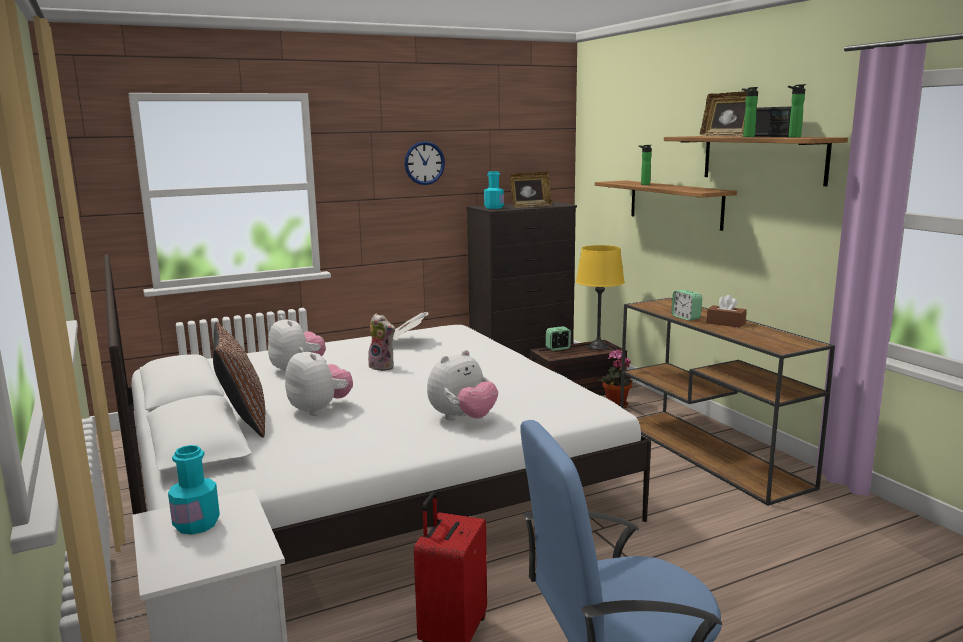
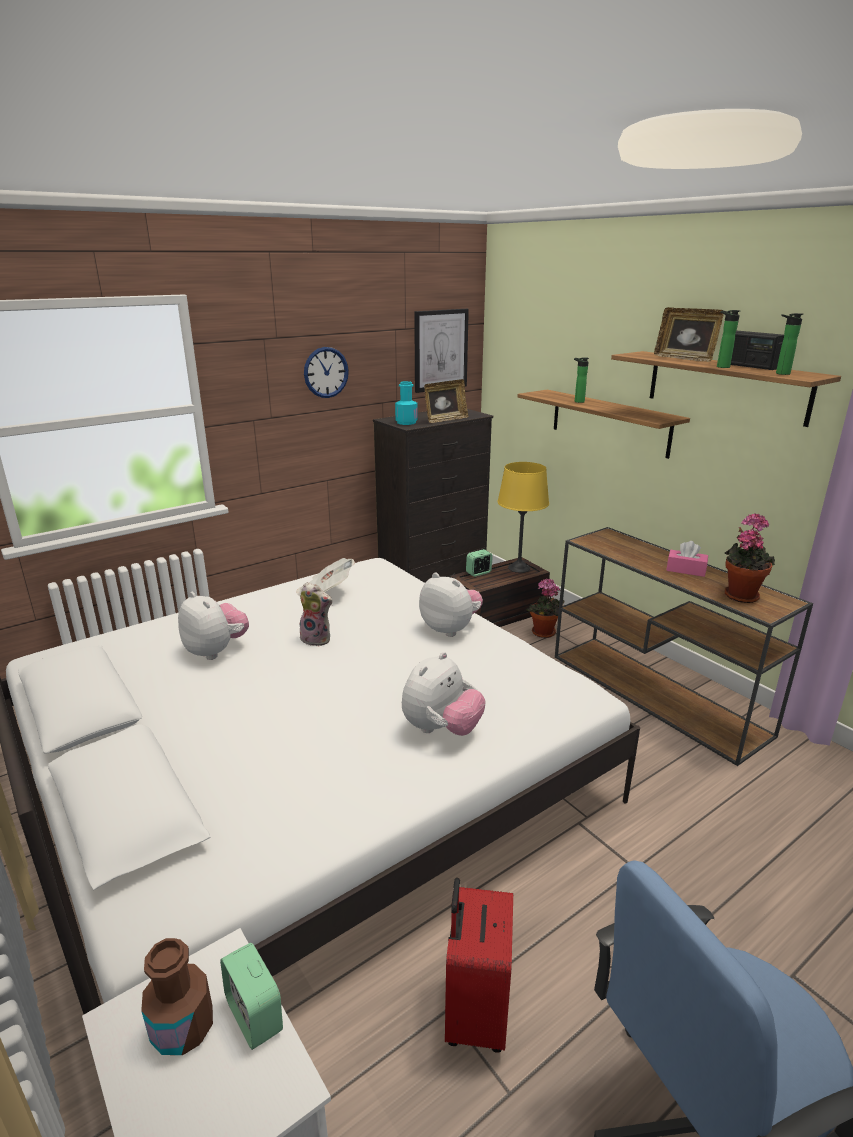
camera: 10 degrees left, 10 degrees up
(196, 524) = (183, 1028): turquoise bottle -> brown bottle
(243, 421) = (176, 757): brown pillow -> none
(319, 409) = (265, 725): plush toy -> plush toy (450, 628)
(533, 149) = (440, 350): none -> picture
(686, 317) = (641, 562): alarm clock -> alarm clock (255, 1015)
(725, 323) = (686, 570): brown tissue box -> pink tissue box
(766, 338) = (740, 594): none -> potted plant

